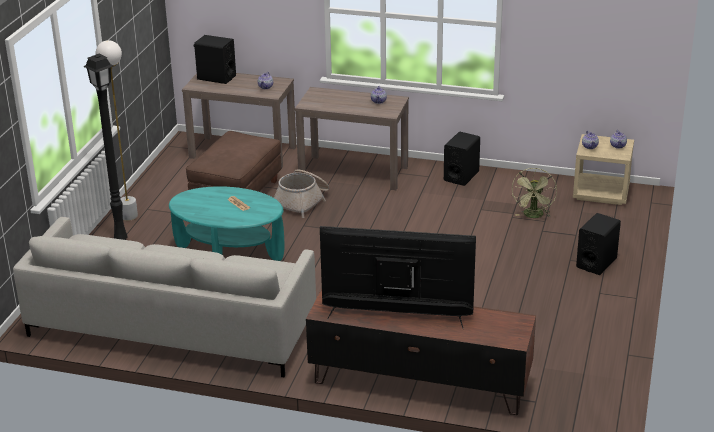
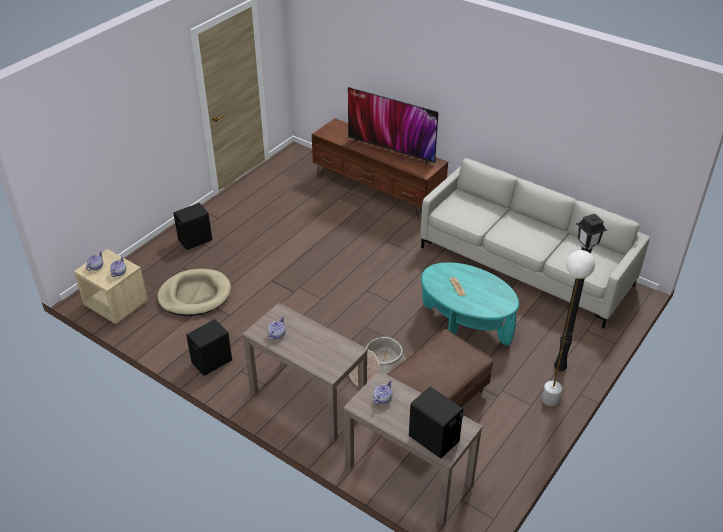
camera: 160 degrees left, 10 degrees up
(533, 216) = (195, 295): green fan -> beige dog bed

